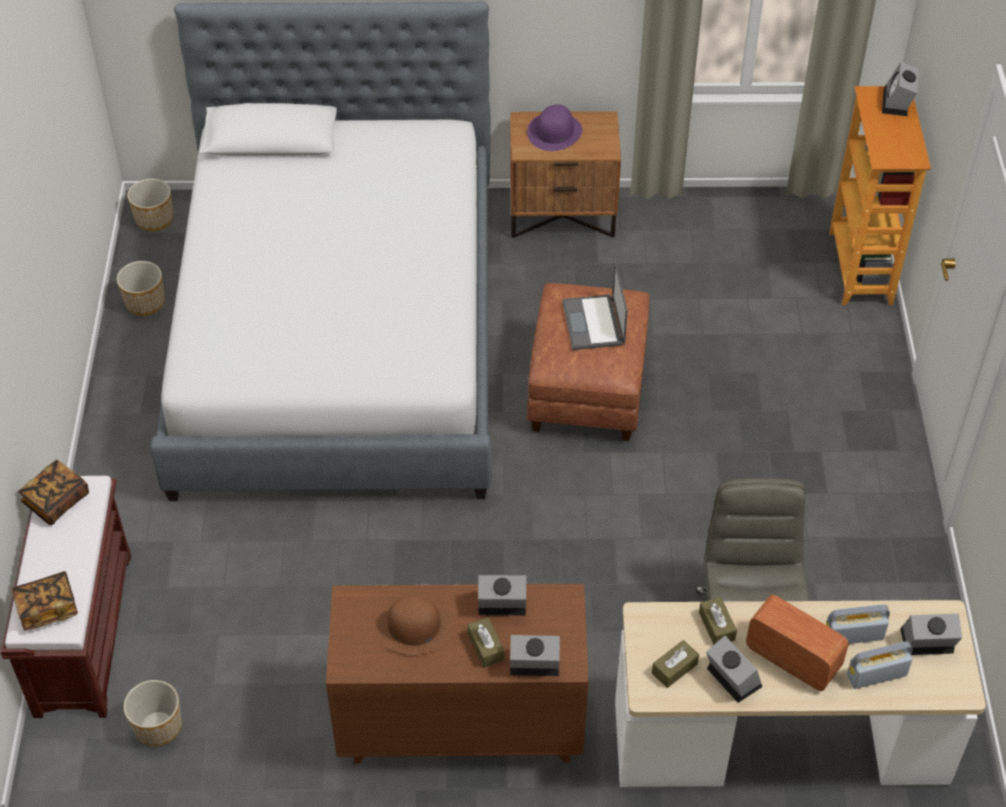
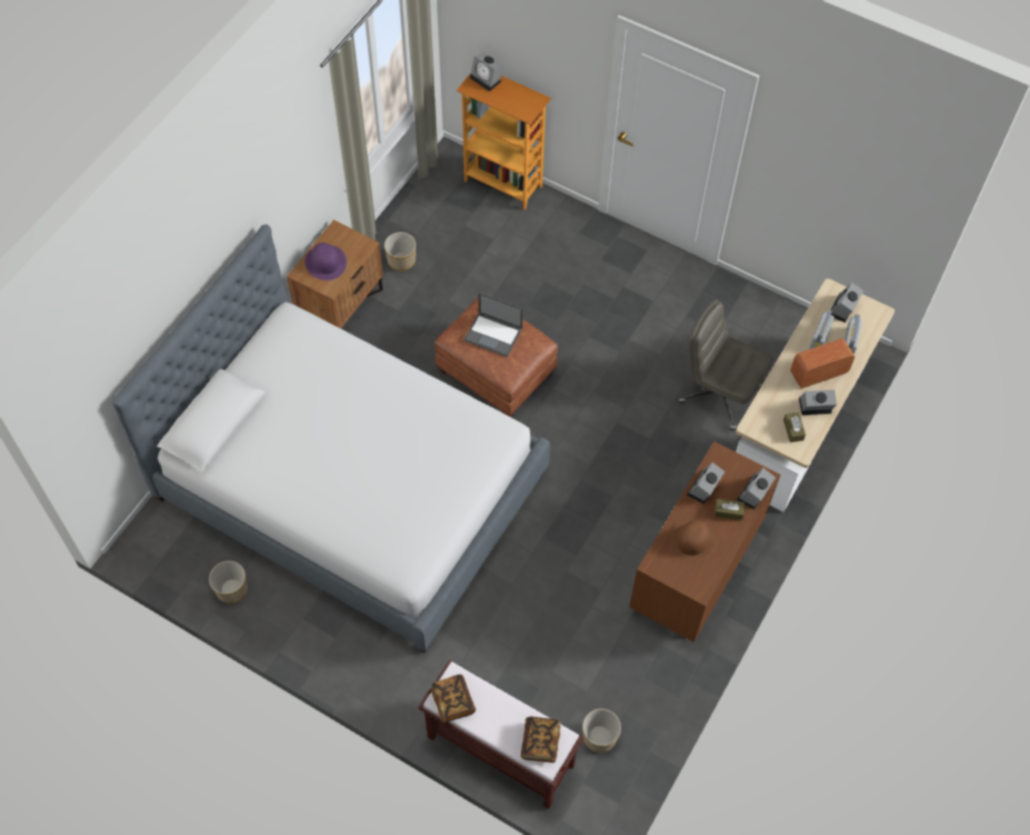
camera: 60 degrees left, 10 degrees up
(155, 219) = (152, 547): planter -> planter (401, 260)
(716, 626) = (777, 395): brown tissue box -> none

